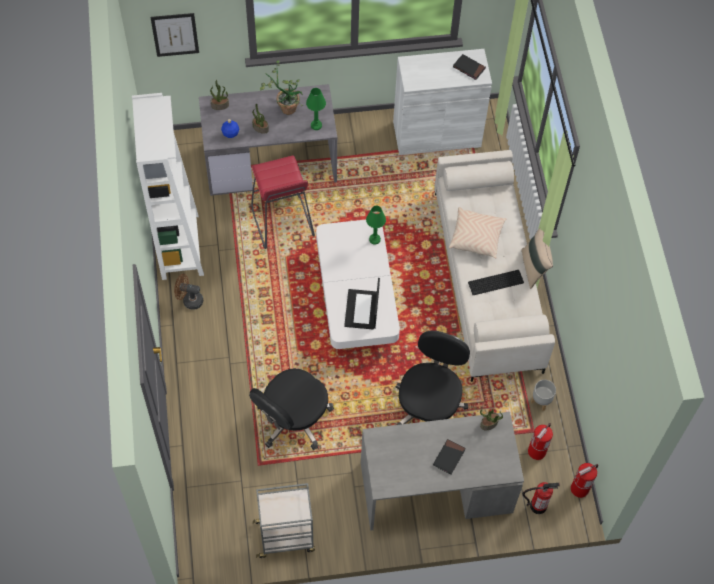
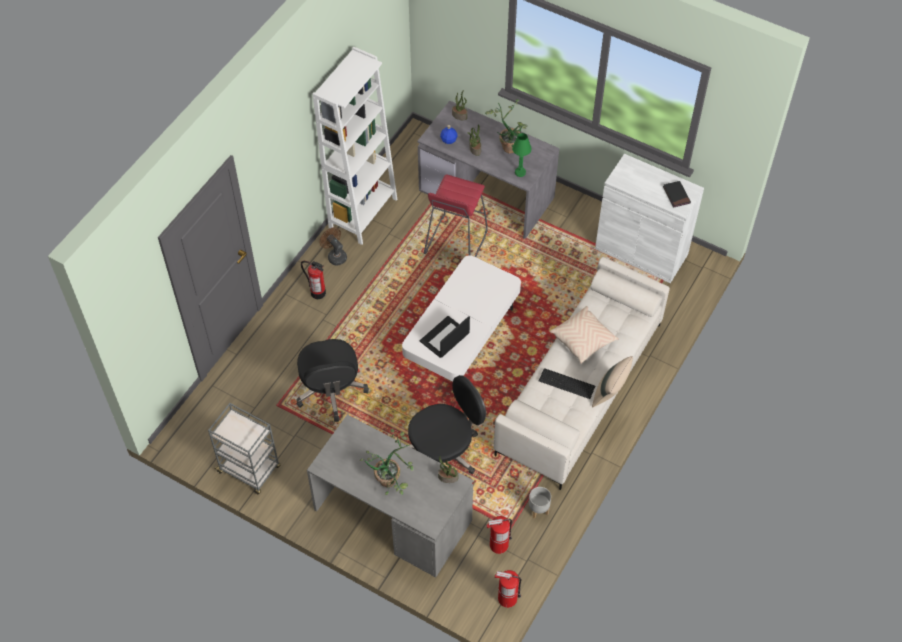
camera: 40 degrees right, 5 degrees down
(175, 34) = (447, 32): picture -> none
(293, 420) = (331, 391): black office chair -> black office chair turned 90 degrees counterclockwise
(374, 239) = (503, 292): green table lamp -> none
(449, 457) = (392, 480): black book -> potted plant
(538, 505) = (461, 586): fire extinguisher -> fire extinguisher (318, 292)

